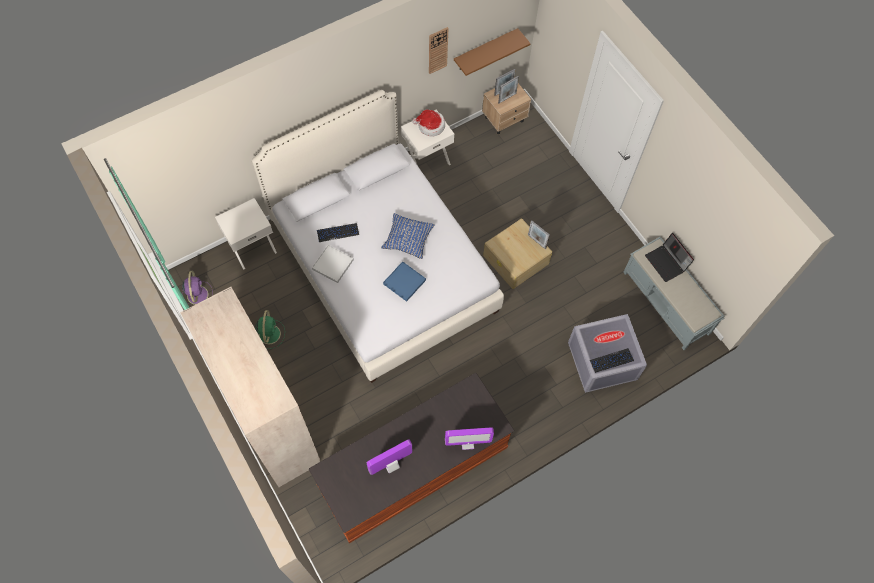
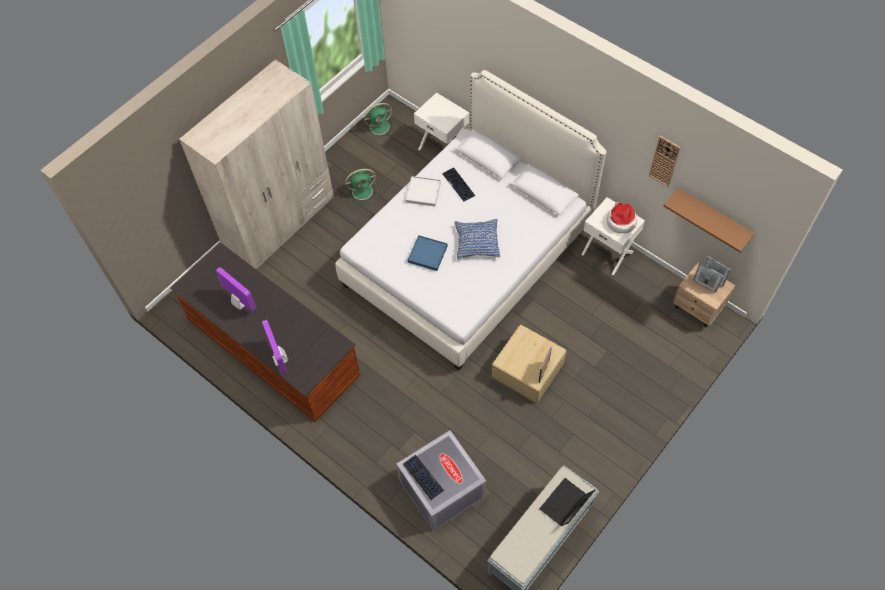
camera: 75 degrees right, 5 degrees down
(197, 294) = (380, 126): purple fan -> green fan

